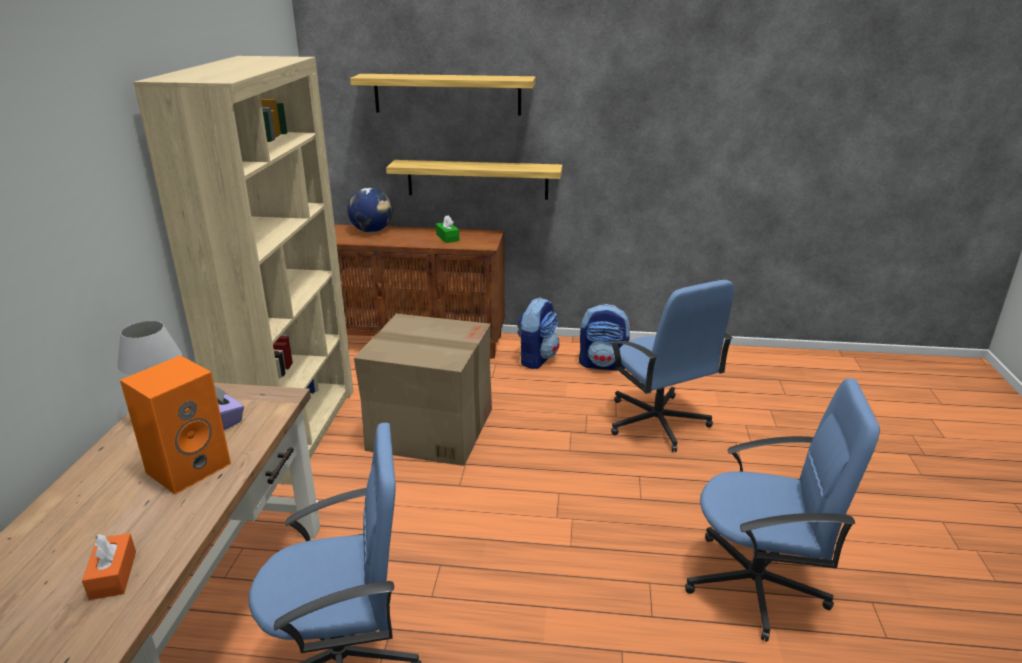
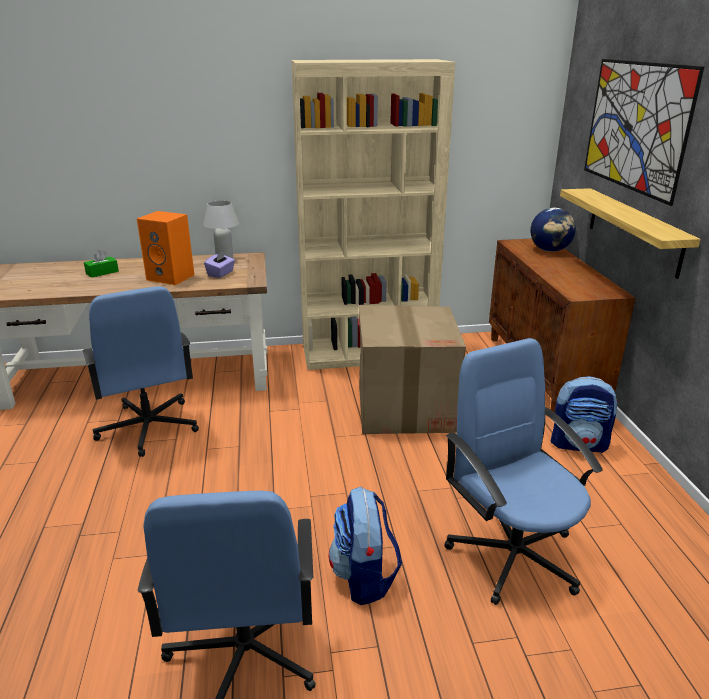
camera: 75 degrees right, 0 degrees up
(113, 575) = (82, 284): orange tissue box -> none
(447, 94) = (635, 126): shelf -> picture
(447, 238) = (574, 277): green tissue box -> green tissue box (102, 272)
(603, 364) = (614, 495): backpack -> backpack (364, 577)
(657, 423) = (513, 554): blue office chair -> blue office chair turned 105 degrees clockwise

